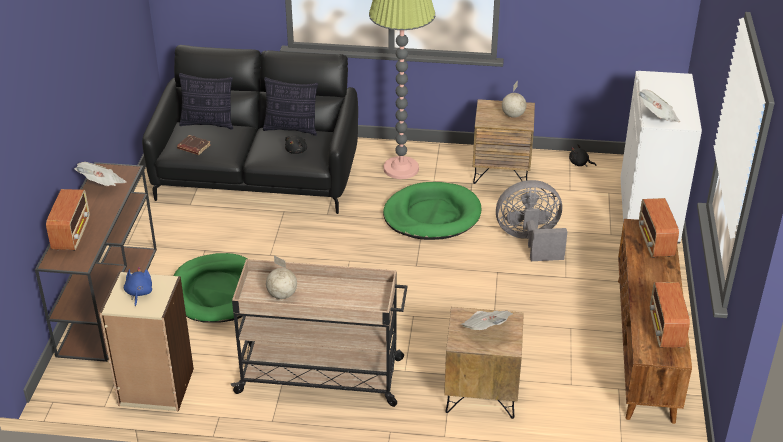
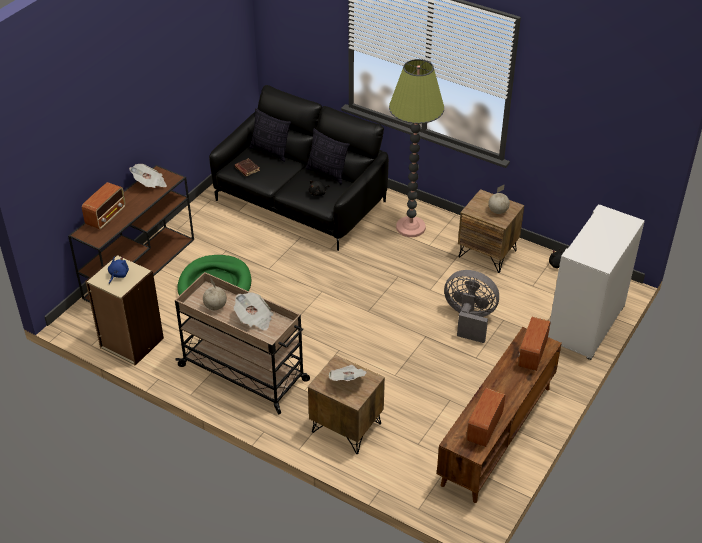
camera: 25 degrees right, 5 degrees up
(432, 215) = (408, 274): green dog bed -> none
(657, 116) = (582, 250): newspaper -> newspaper (254, 319)

